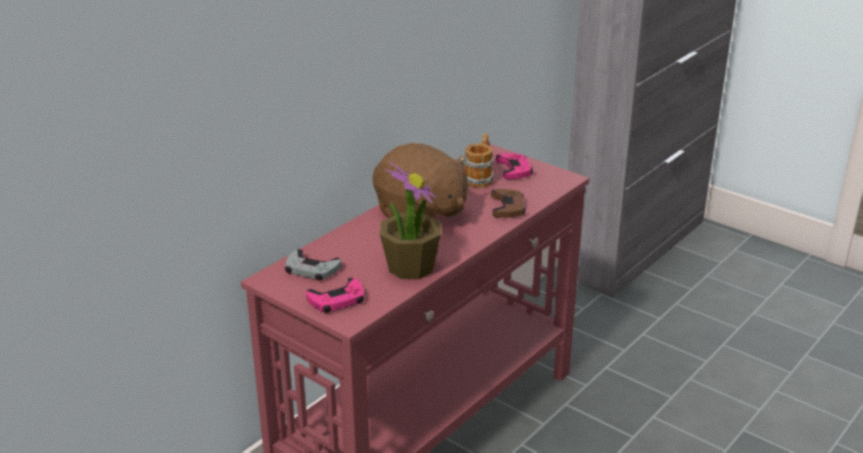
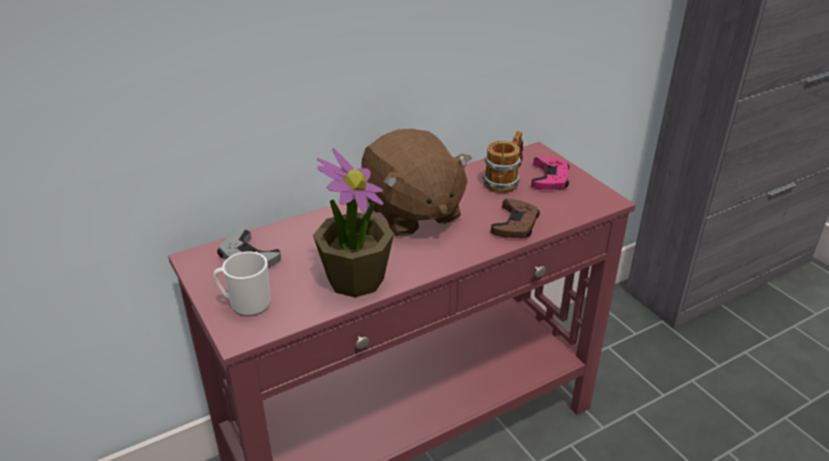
camera: 20 degrees right, 5 degrees up
(337, 300) = (246, 304): pink game controller -> mug

